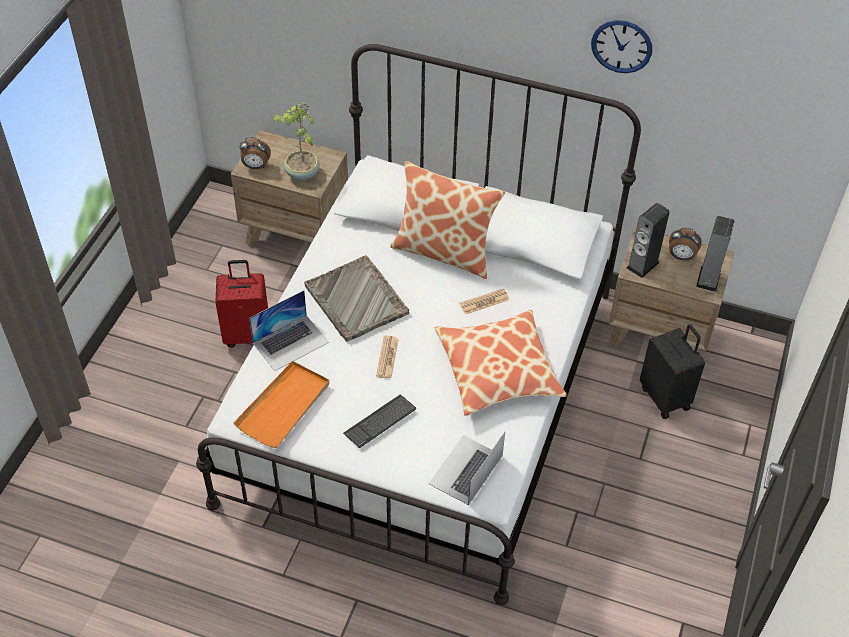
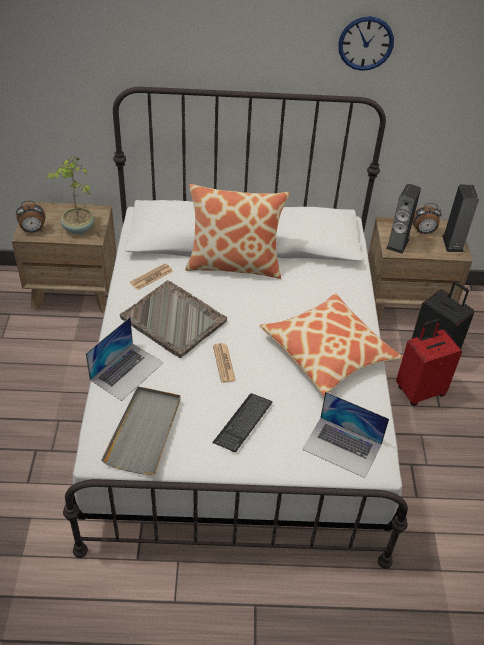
camera: 20 degrees left, 5 degrees down
(248, 334) = (60, 384): red suitcase -> red suitcase (419, 390)
(284, 406) = (144, 431): orange tray -> grey tray
(466, 470) = (342, 446): laptop -> laptop turned 75 degrees counterclockwise
(484, 302) = (288, 297): newspaper -> newspaper (151, 277)

